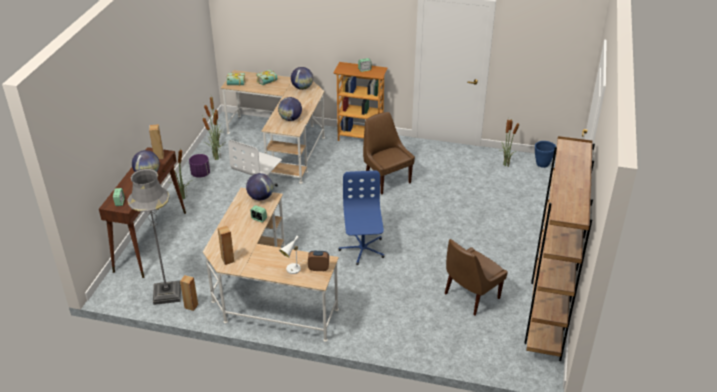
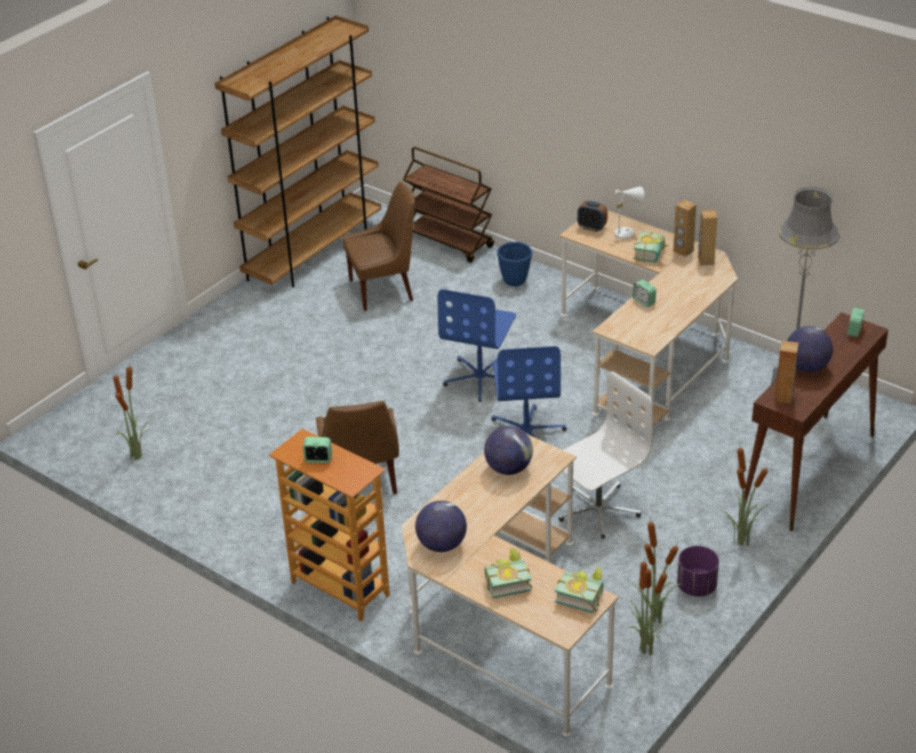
camera: 155 degrees left, 0 degrees up
(191, 306) = (758, 362): brown speaker -> brown speaker (683, 251)
(260, 197) = (628, 332): globe -> none
(266, 255) = (652, 255): none -> book
(317, 224) = (527, 432): none -> blue office chair
(458, 354) = (449, 242): none -> brown cart
(542, 164) = (79, 440): blue planter -> blue planter (515, 281)

